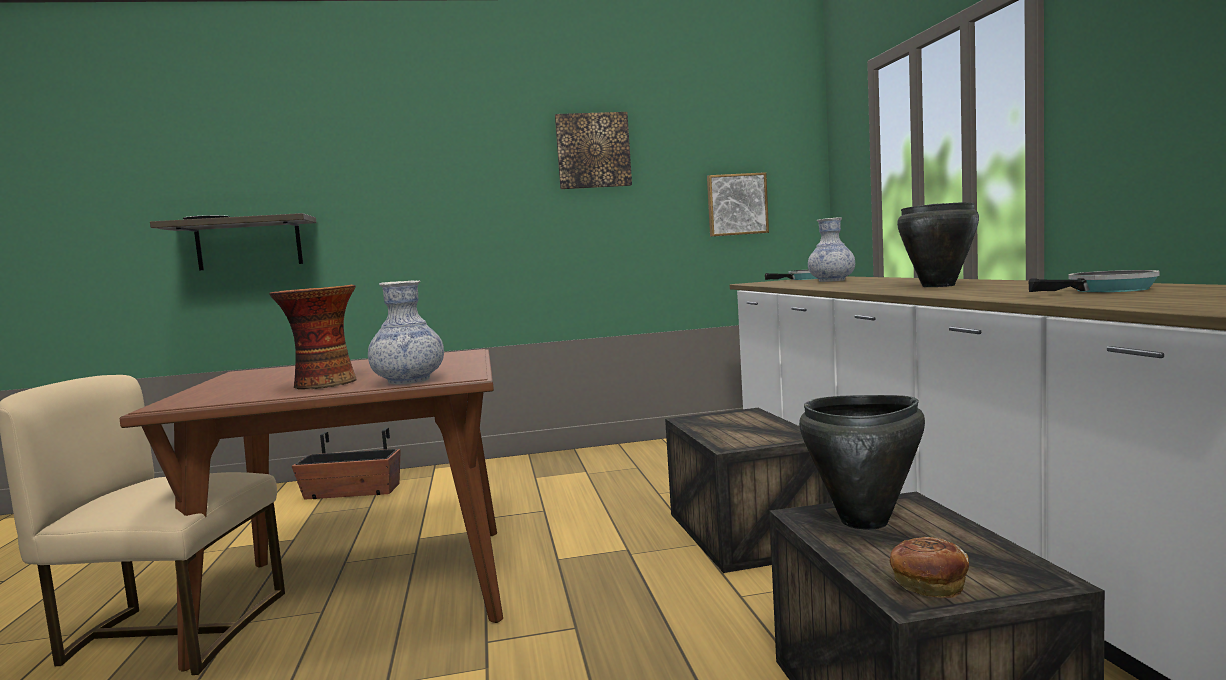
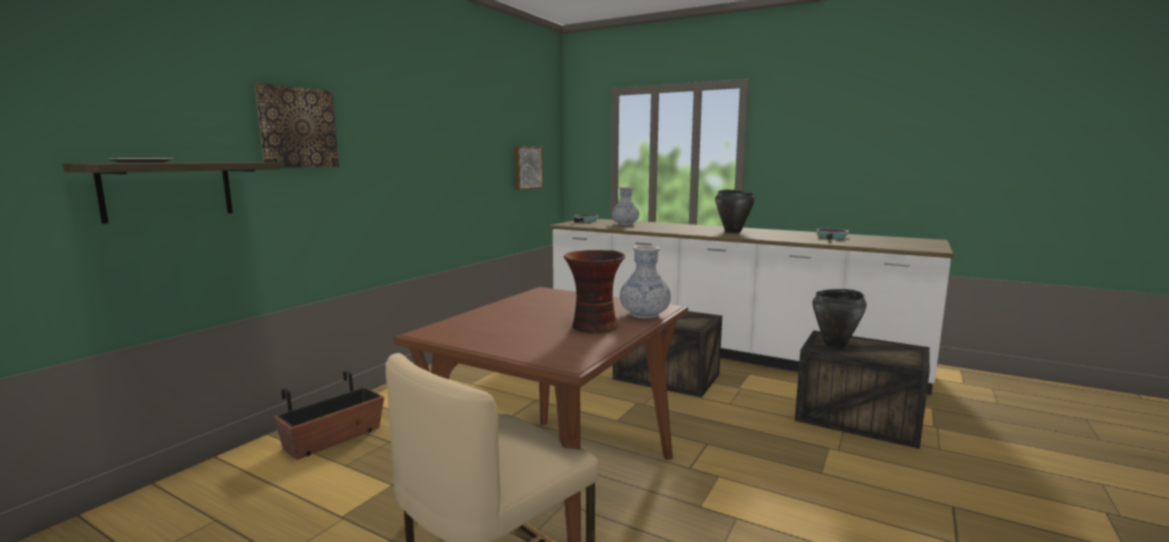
camera: 50 degrees left, 5 degrees up
(593, 151) = (457, 119): picture -> picture (297, 128)
(928, 585) = (904, 358): bread -> none

